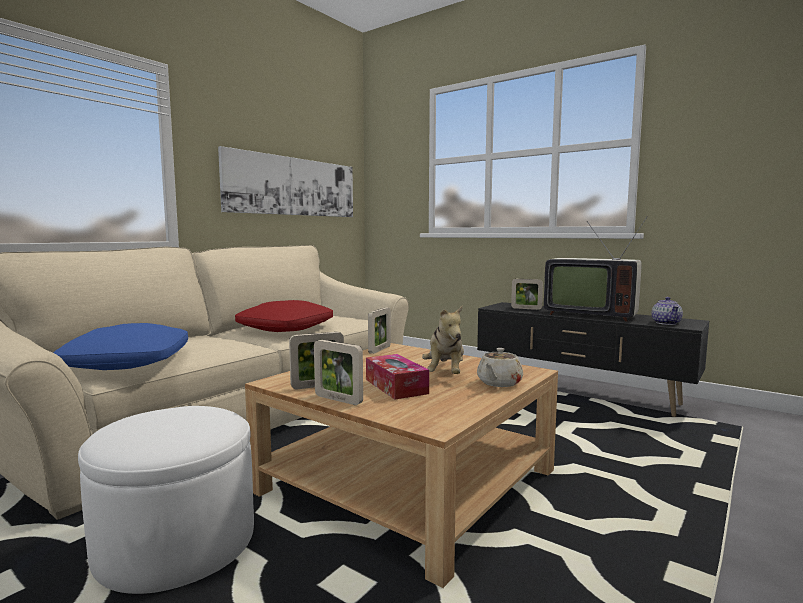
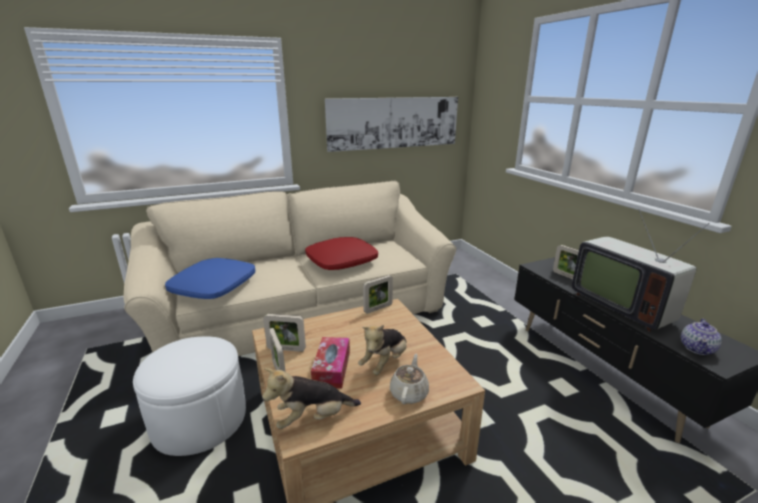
camera: 30 degrees right, 15 degrees up
(432, 414) = (313, 418): none -> plush toy
(499, 383) = (409, 393): beige teapot -> beige teapot turned 135 degrees clockwise

